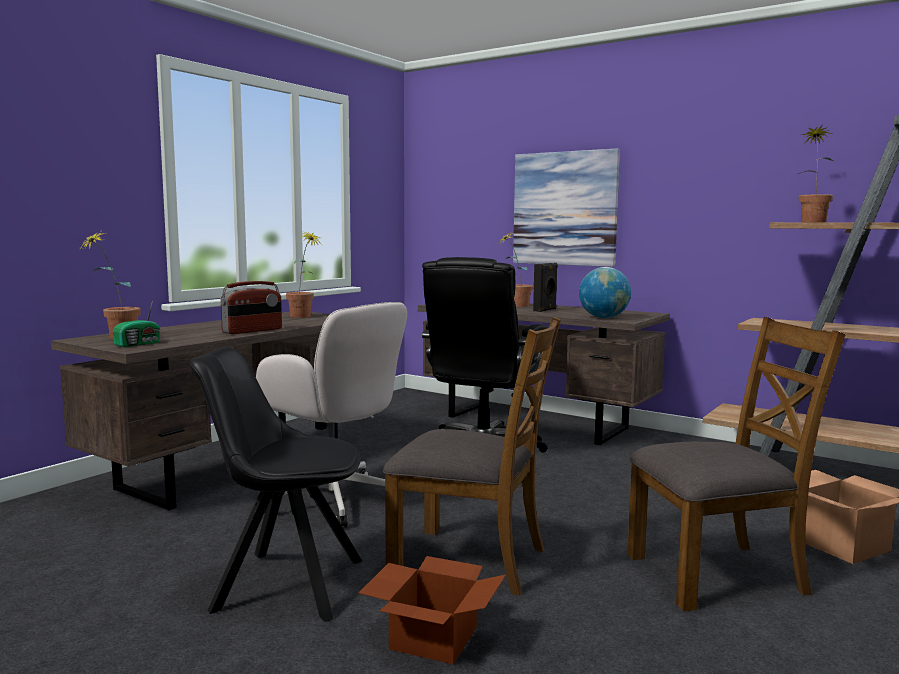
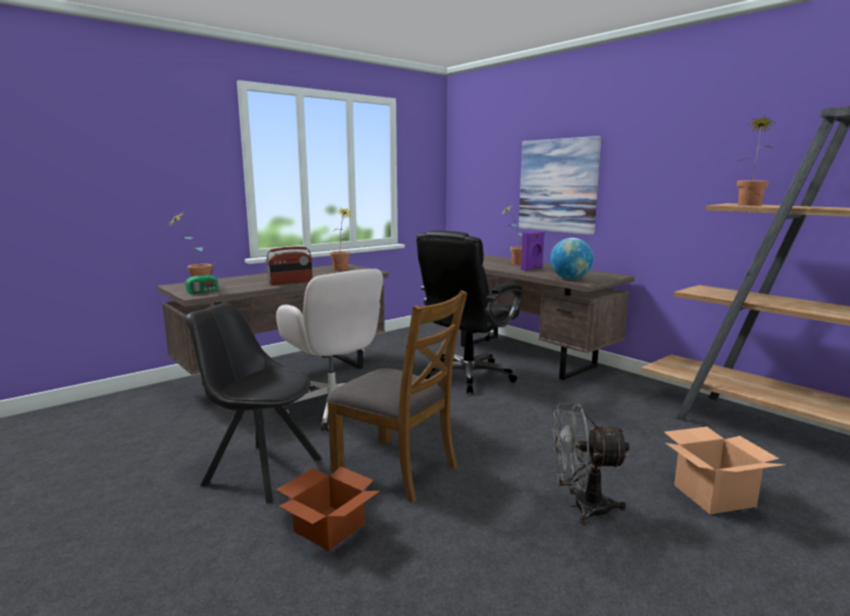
camera: 15 degrees right, 5 degrees up
(545, 310) = (532, 269): black speaker -> purple speaker
(717, 574) = (581, 507): brown chair -> grey fan

